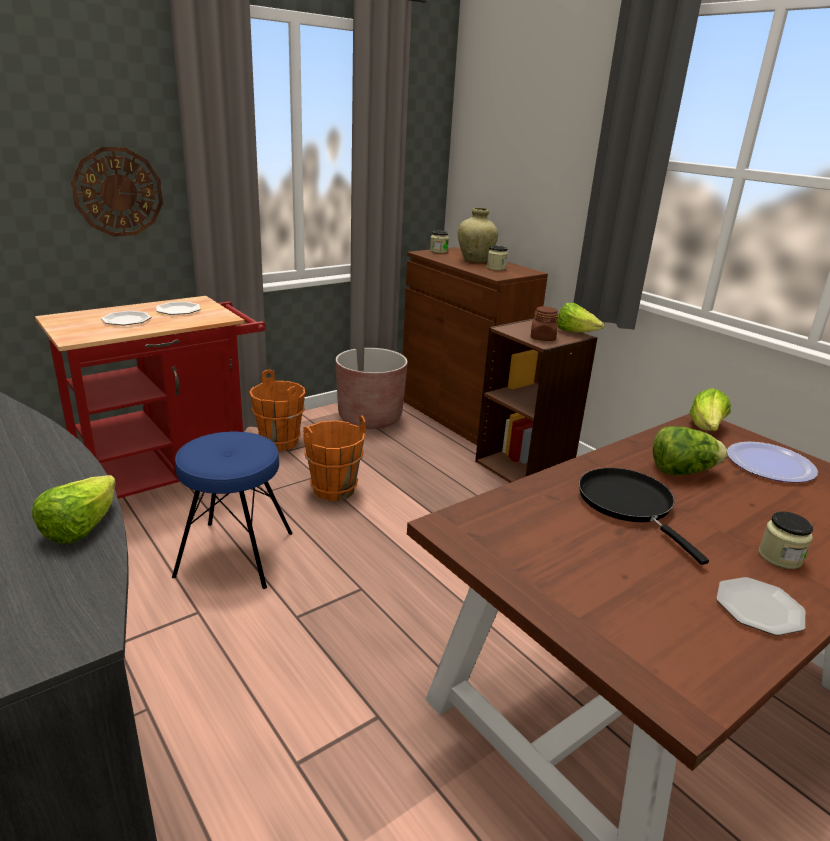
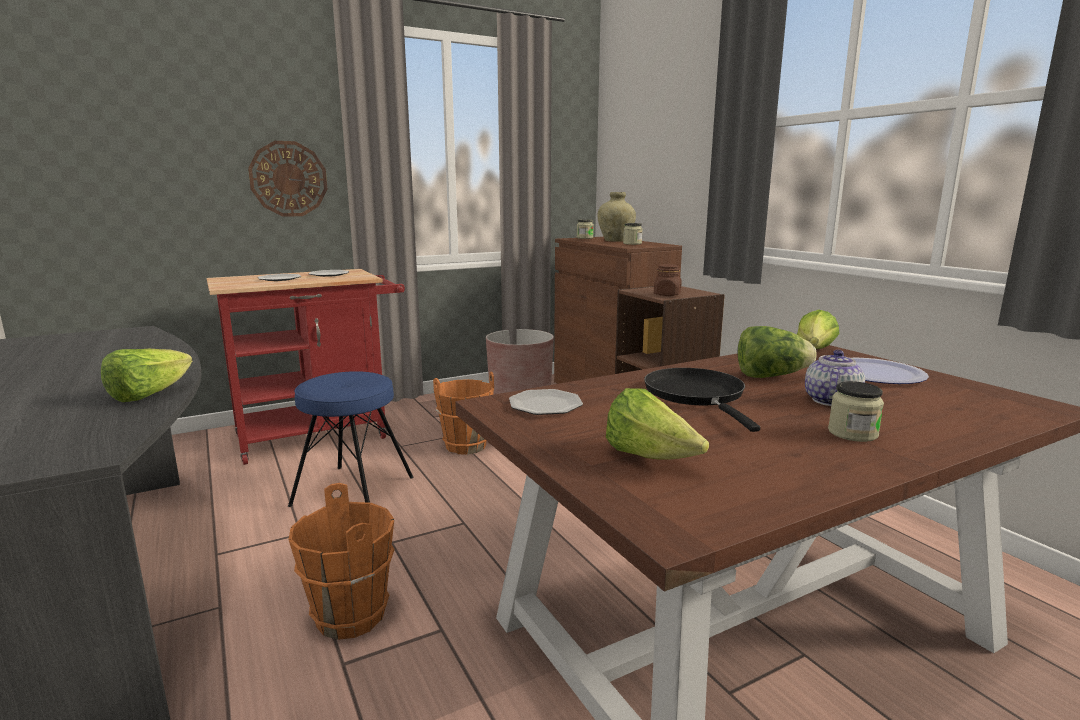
camera: 10 degrees right, 10 degrees down
(279, 442) = (428, 410): orange bucket -> orange bucket (349, 617)
(575, 333) = (703, 292): lettuce -> lettuce (650, 457)
(746, 508) = (830, 401): none -> teapot
(759, 609) = (806, 467): plate -> plate (545, 405)

